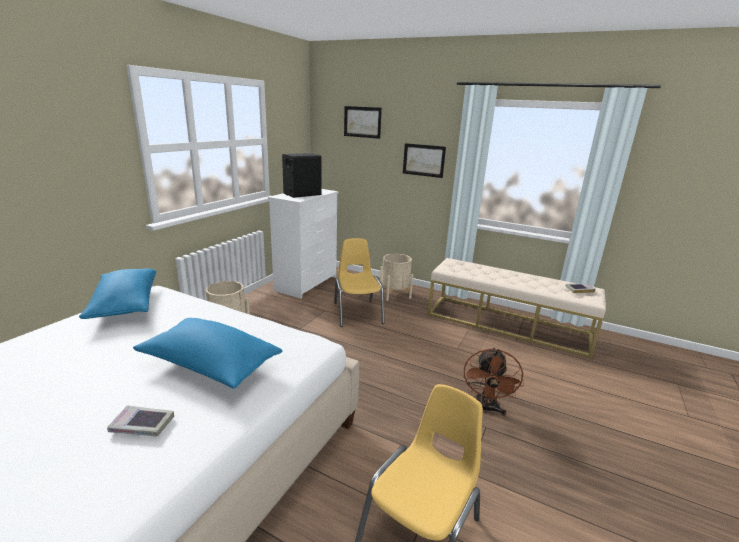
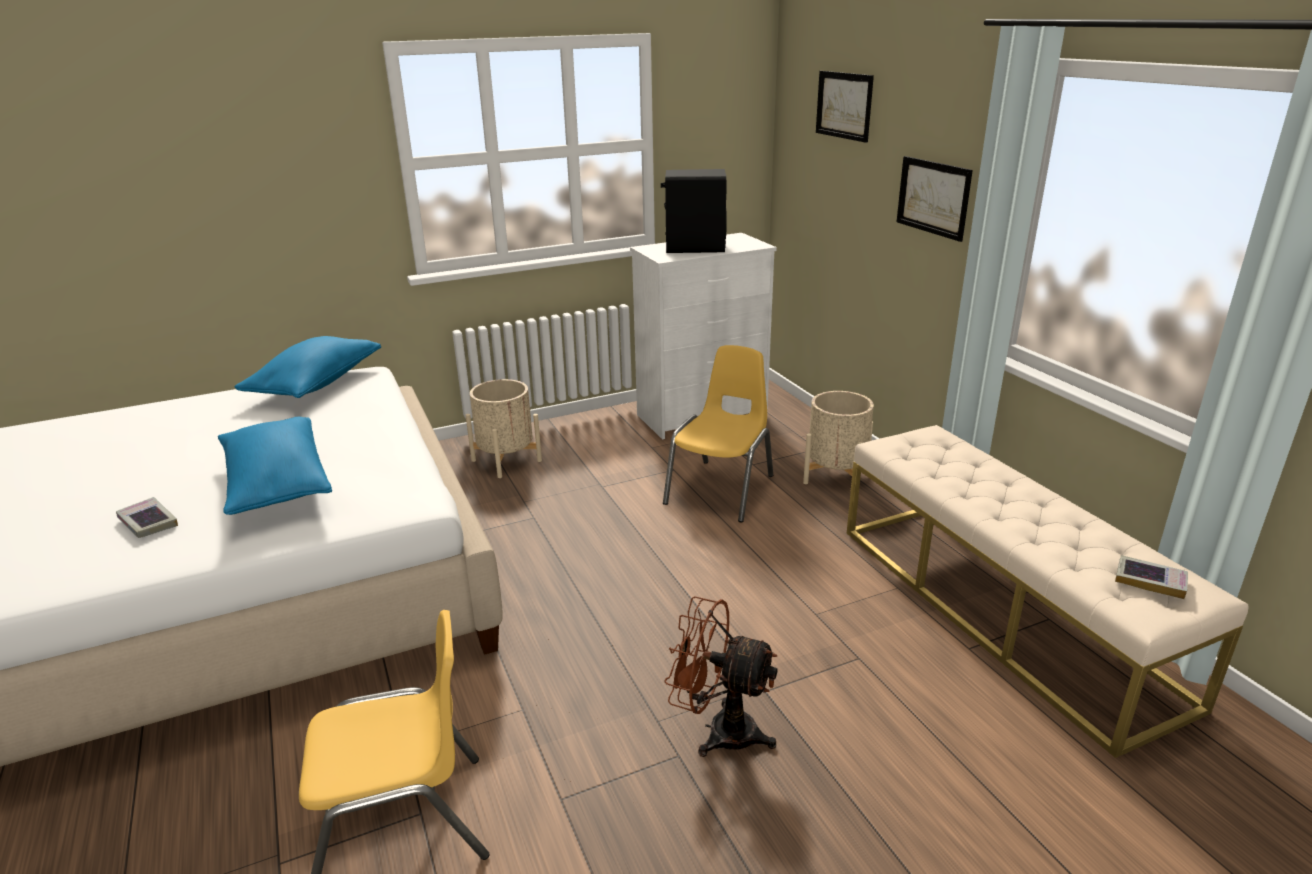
camera: 40 degrees right, 5 degrees up
(485, 409) = (719, 730): brown fan -> brown fan turned 60 degrees clockwise

